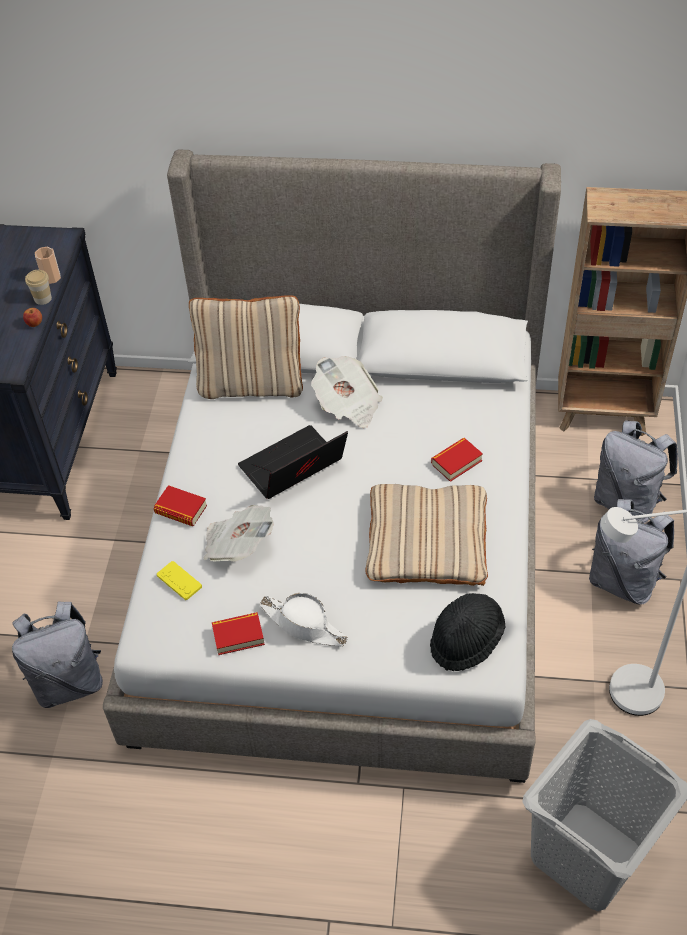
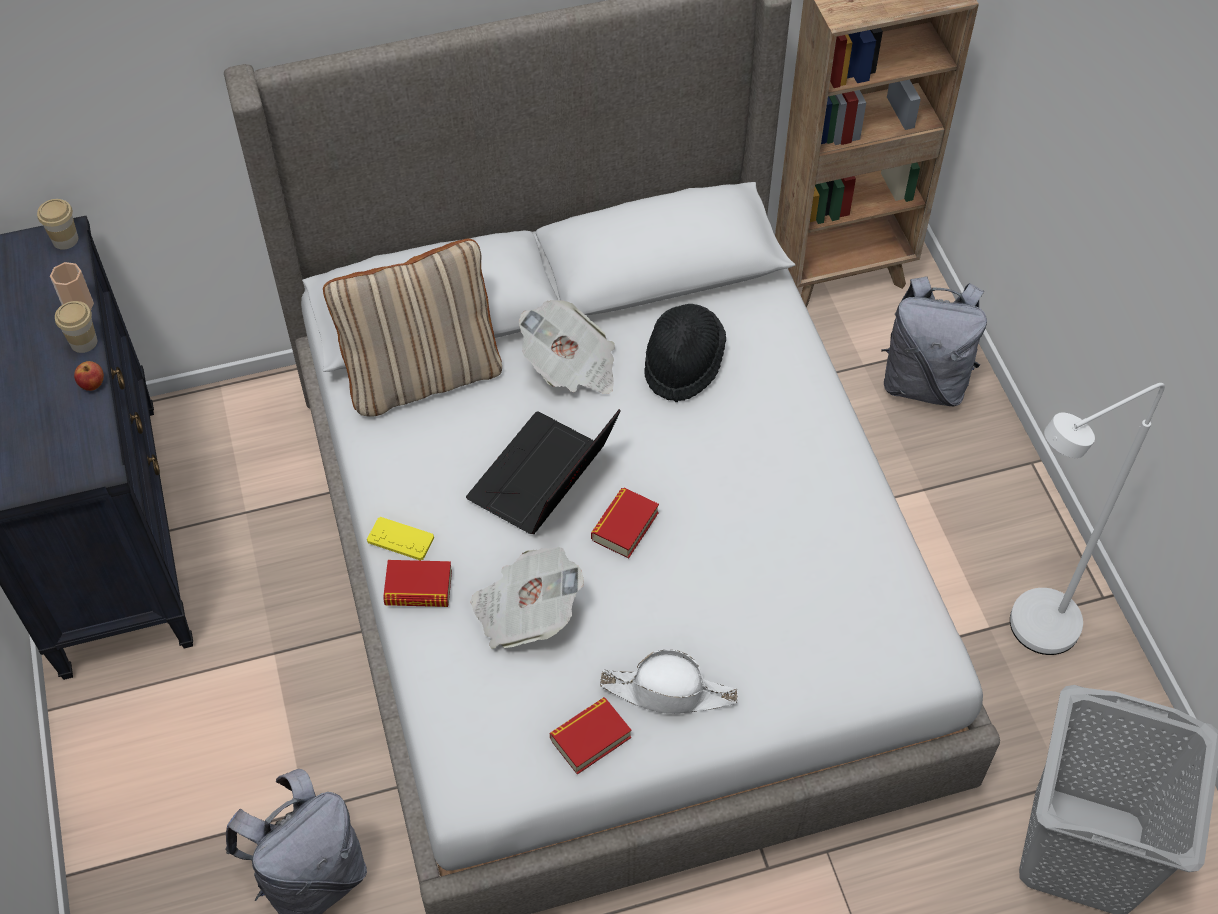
camera: 25 degrees left, 5 degrees up
(64, 238) = (65, 240): none -> cup
(179, 581) = (471, 690): yellow game controller -> yellow game controller (400, 539)
(427, 541) = (768, 523): beige pillow -> none
(456, 462) = (753, 404): book -> book (625, 526)
(466, 640) = (883, 640): black hat -> black hat (683, 364)
(623, 580) = (966, 486): grey backpack -> none

